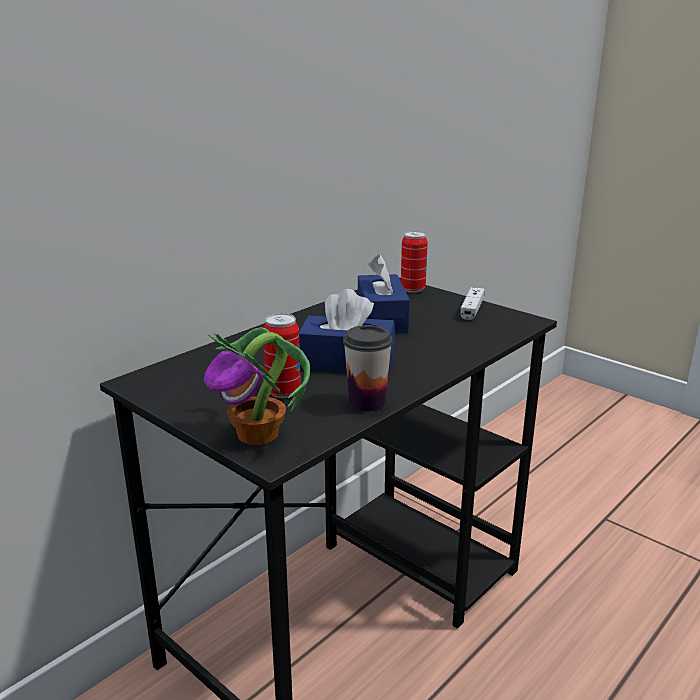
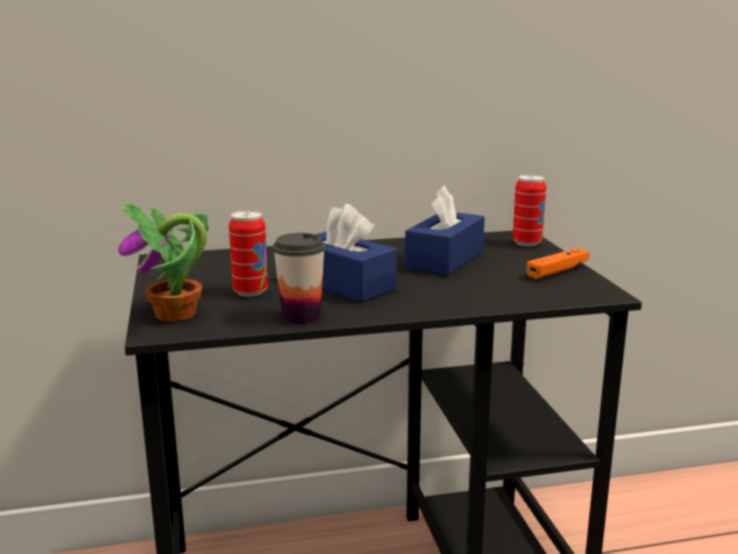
camera: 35 degrees right, 5 degrees down
(472, 309) = (557, 271): white game controller -> orange game controller

